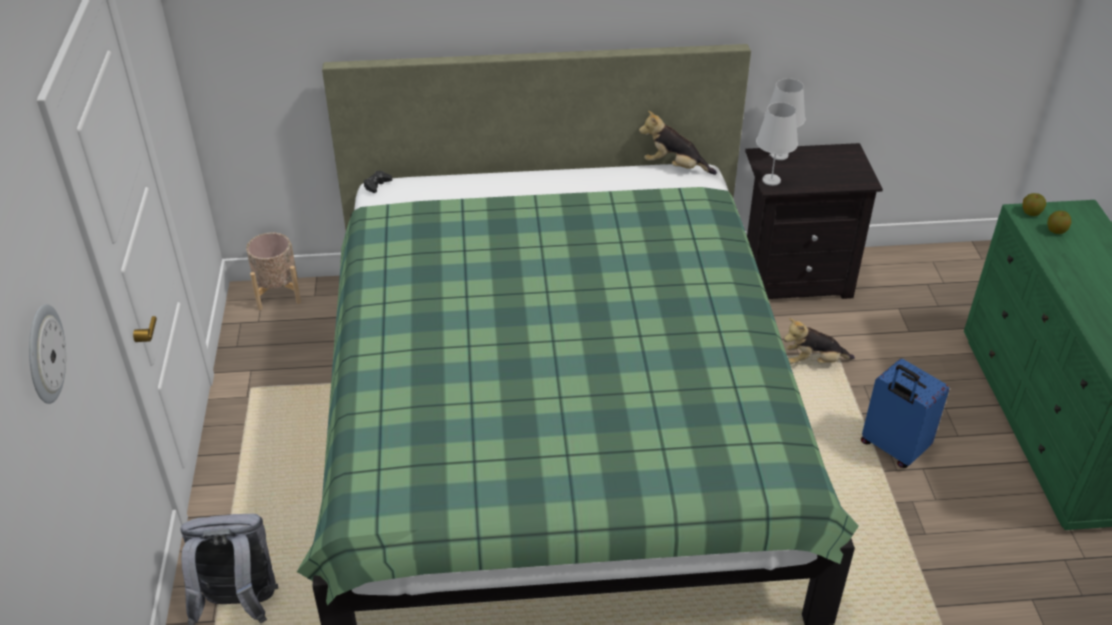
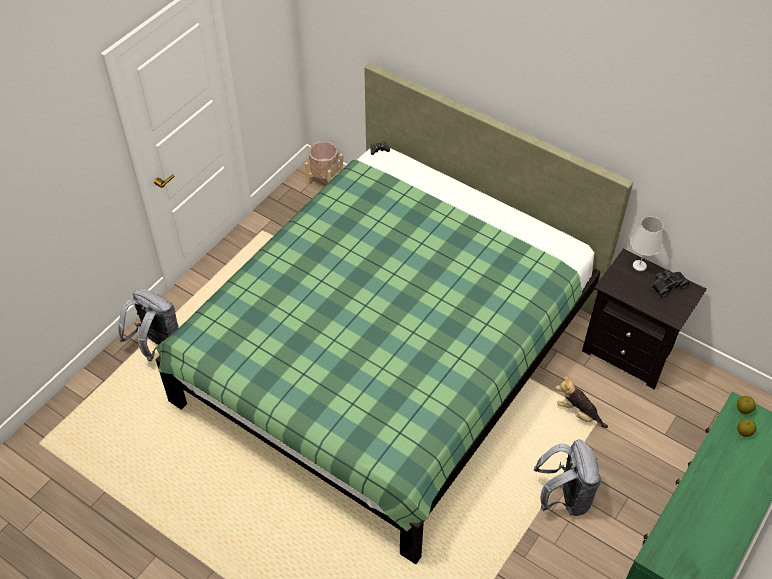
camera: 40 degrees right, 10 degrees up
(44, 354) = (47, 182): wall clock -> none
(674, 167) = (561, 235): plush toy -> none
(771, 180) = (612, 280): white table lamp -> none
(824, 158) = (667, 285): none -> black binoculars
(892, 448) = (564, 497): blue suitcase -> grey backpack

